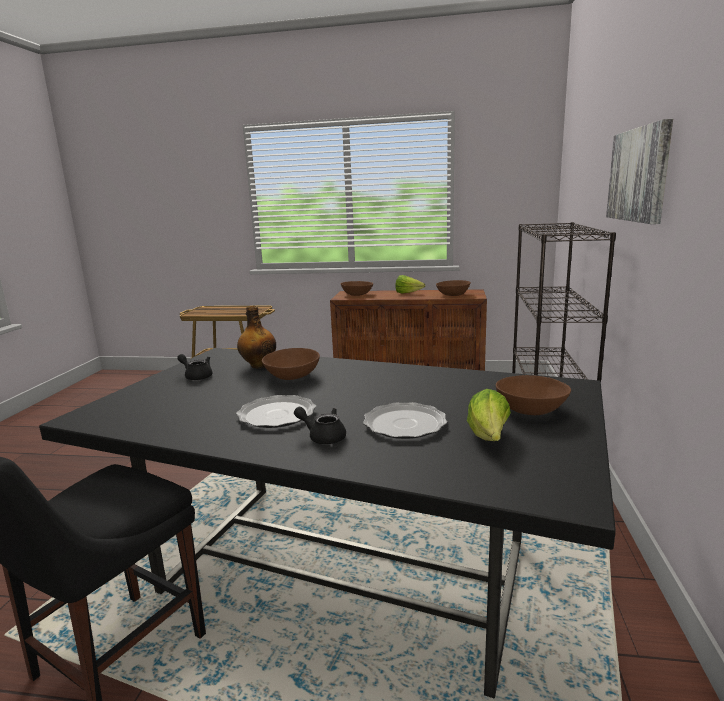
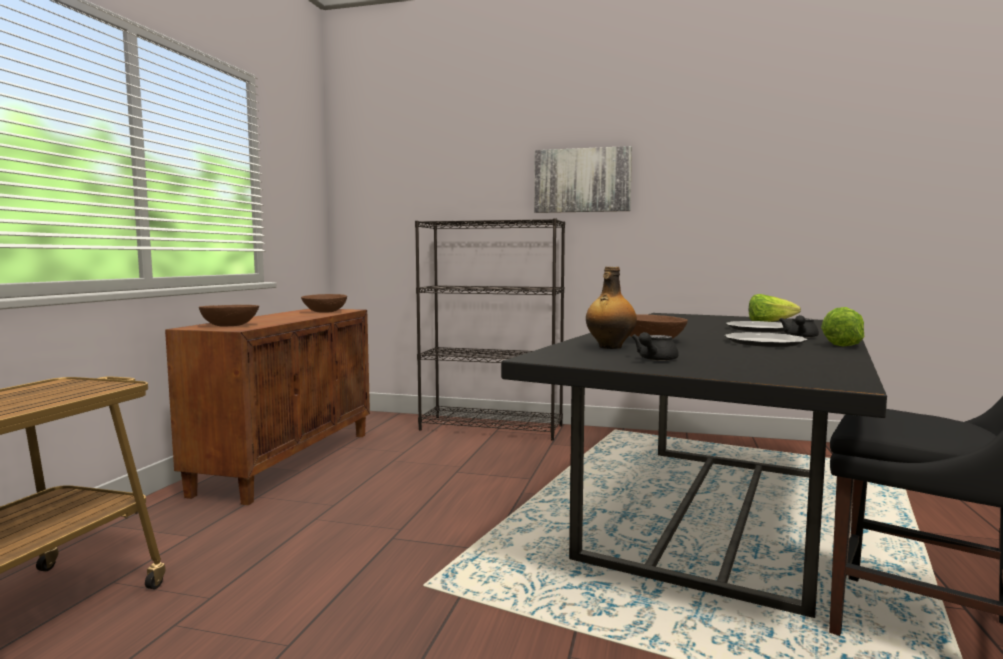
camera: 85 degrees left, 10 degrees down
(408, 293) = (276, 317): lettuce -> lettuce (843, 344)
(531, 410) = (716, 318): brown bowl -> none

